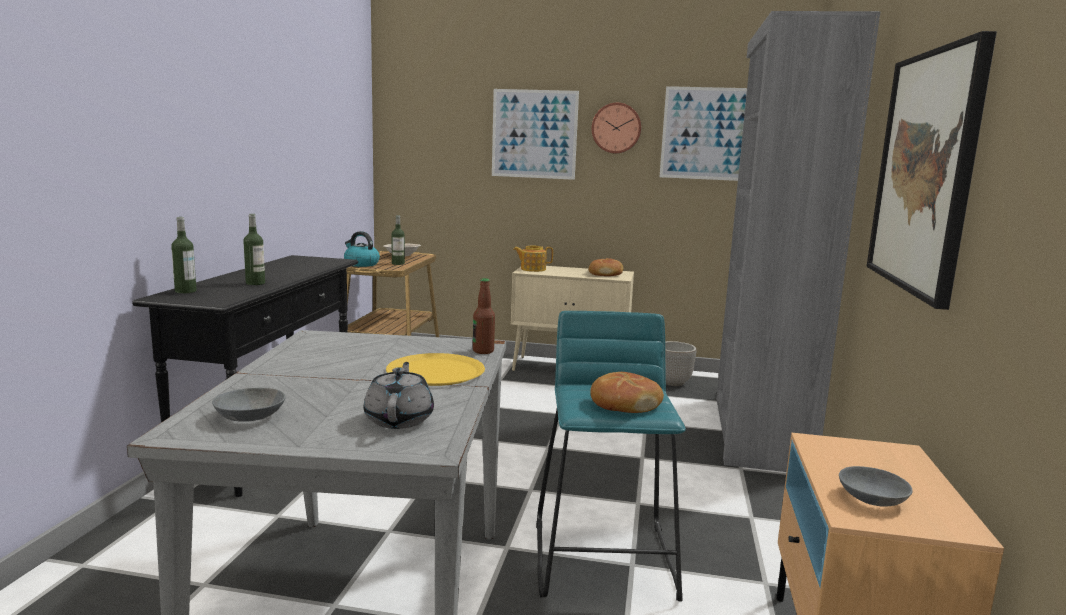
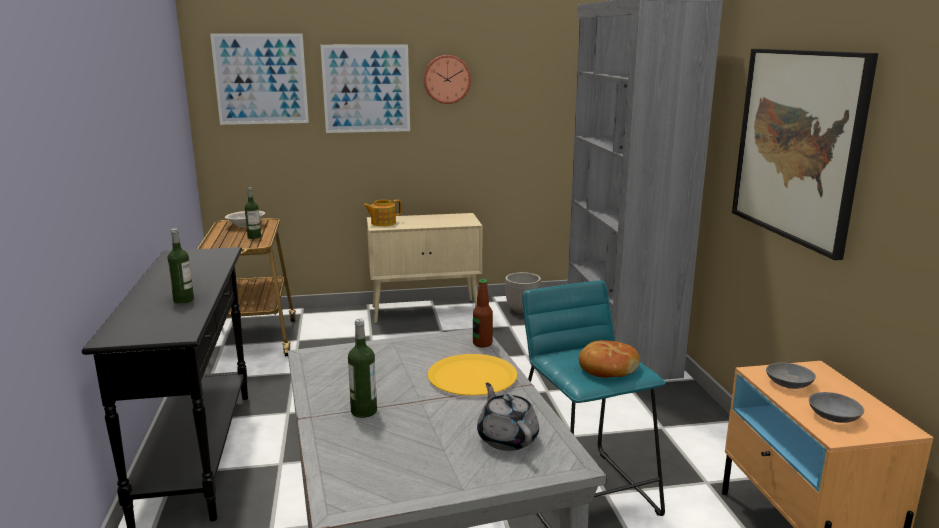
camera: 20 degrees left, 5 degrees up
(185, 291) = (124, 325): bottle -> bottle (364, 411)
(252, 416) = (381, 467): grey bowl -> grey bowl (789, 383)
(361, 264) = (218, 244): kettle -> none
(606, 274) = (453, 220): bread -> none
(707, 133) = (530, 81): picture -> picture (261, 79)

